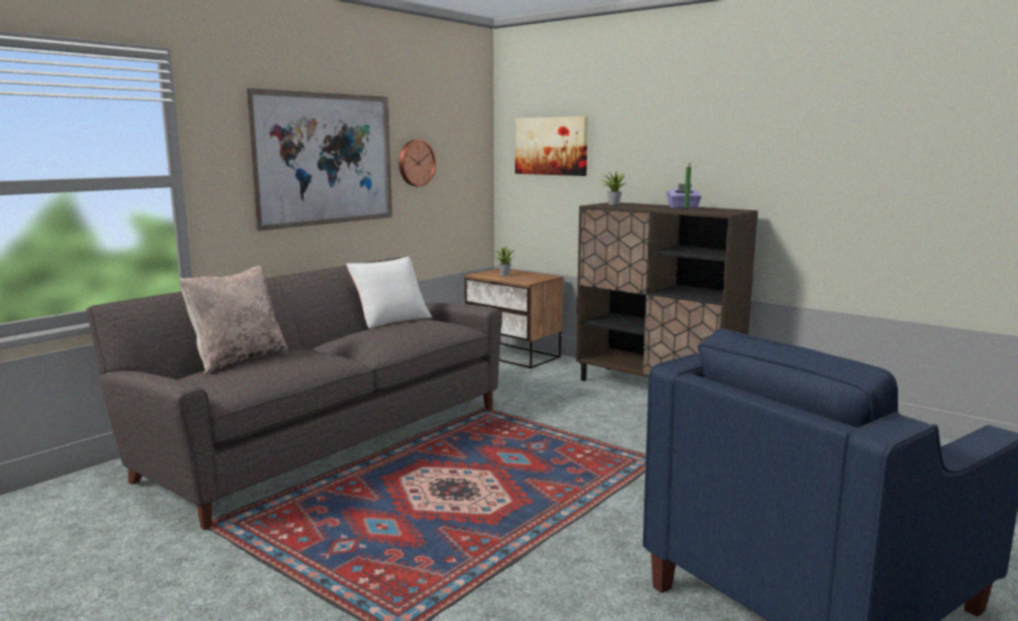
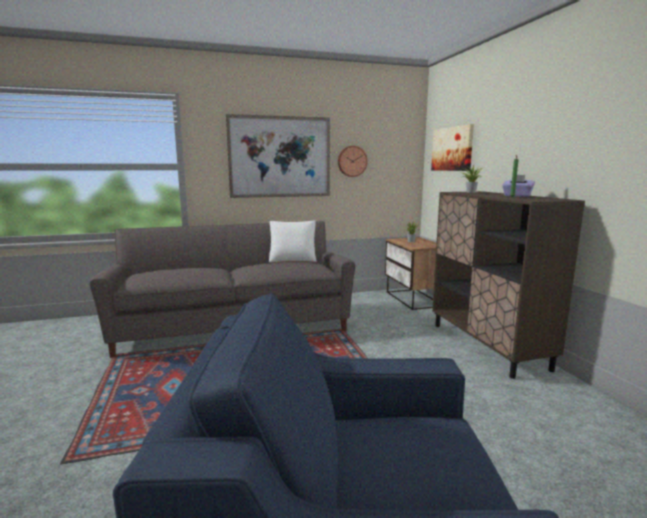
camera: 35 degrees right, 0 degrees up
(238, 359) = (173, 268): beige pillow -> none

